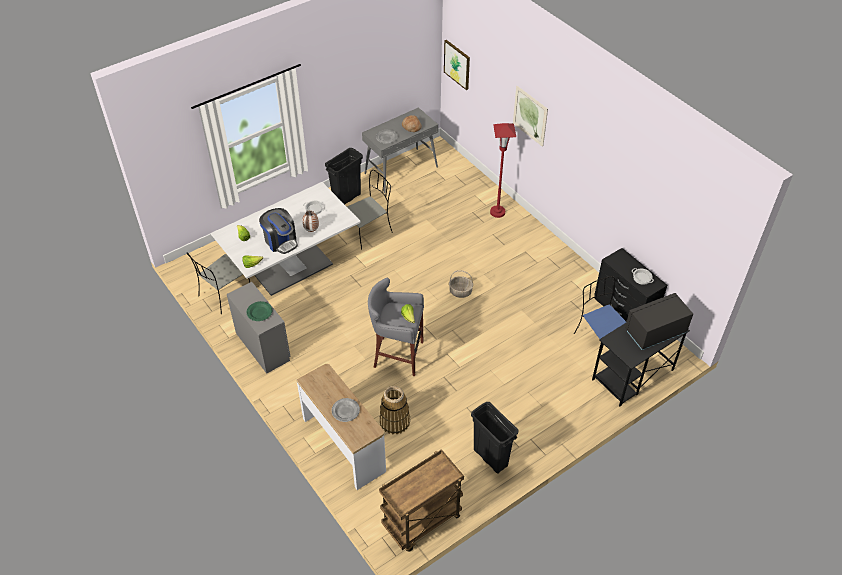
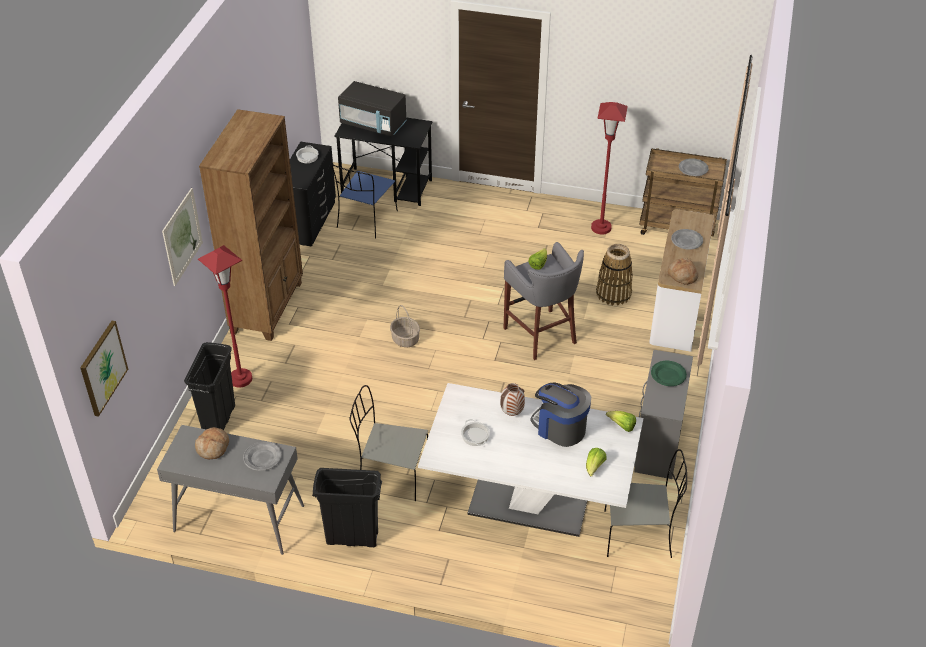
camera: 130 degrees left, 5 degrees down
(280, 241) = (560, 428): coffee machine -> coffee machine turned 60 degrees counterclockwise
(319, 380) = (682, 275): none -> bread
(416, 489) = (693, 169): none -> grey plate
(468, 470) = (601, 228): none -> red floor lamp
(491, 458) = (573, 222): black trash can -> black trash can (219, 420)
(549, 250) = (268, 307): none -> brown bookcase

